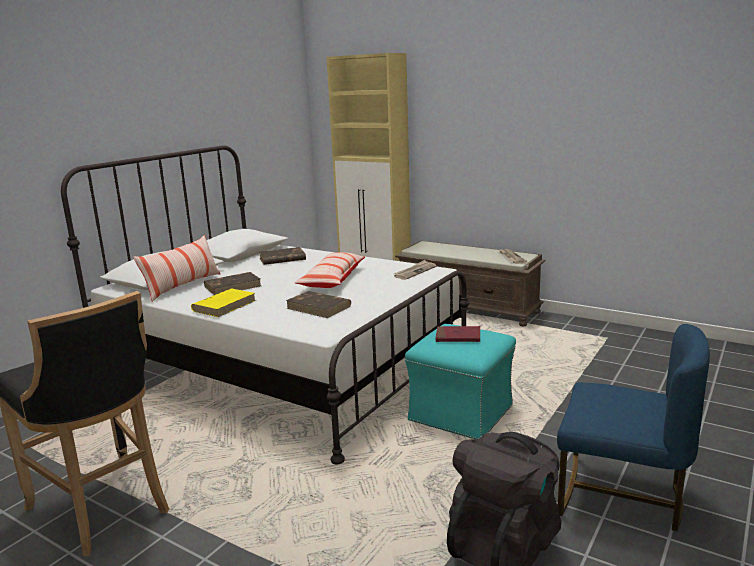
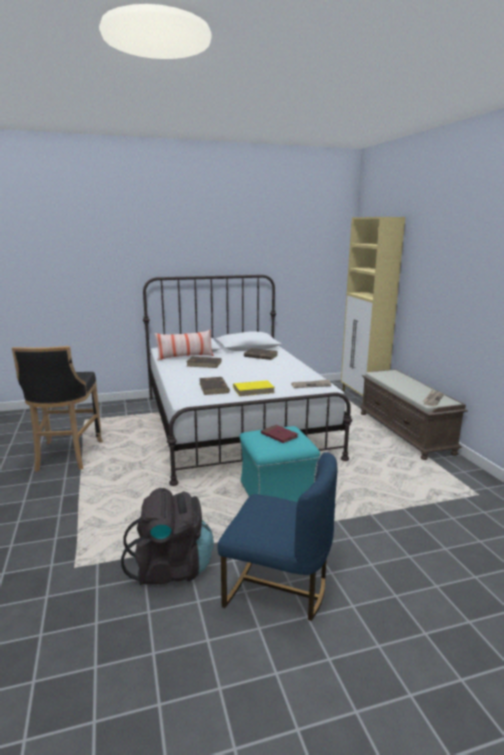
camera: 40 degrees right, 0 degrees up
(224, 305) = (178, 372): yellow book -> yellow book (254, 390)
(332, 279) = (256, 375): pillow -> none
(620, 496) = (277, 588): blue chair -> blue chair turned 45 degrees counterclockwise

